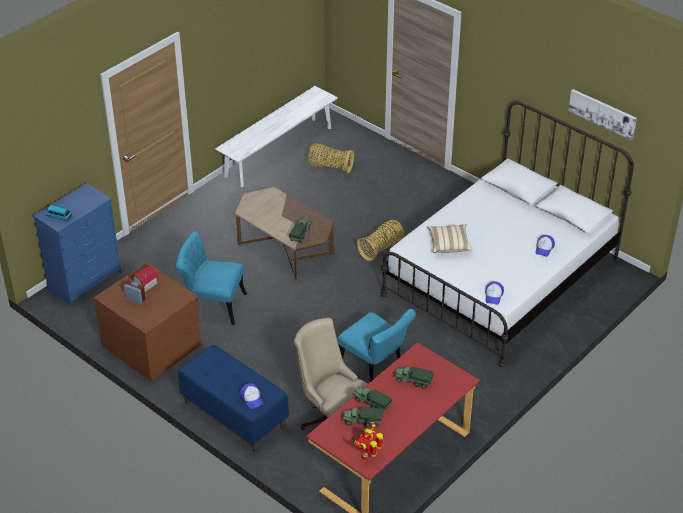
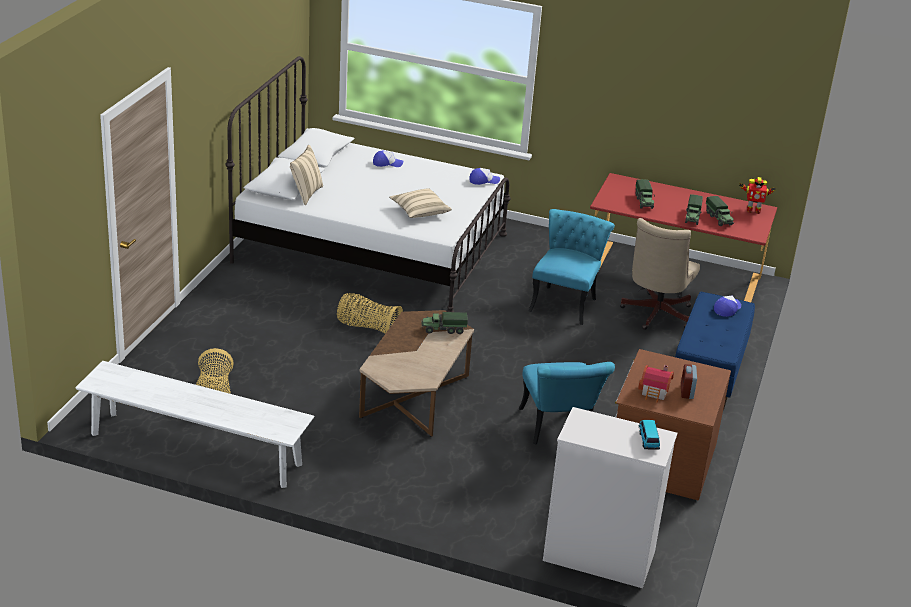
camera: 115 degrees left, 10 degrees down
(85, 280) = (597, 556): blue dresser -> white dresser
(499, 193) = (305, 194): none -> beige pillow
(602, 113) = (273, 42): picture -> none

